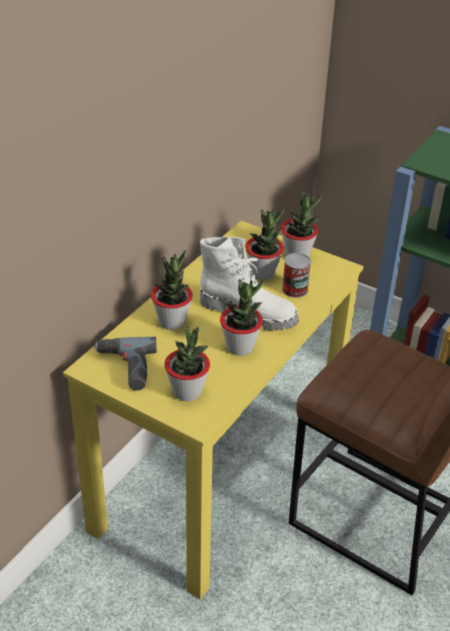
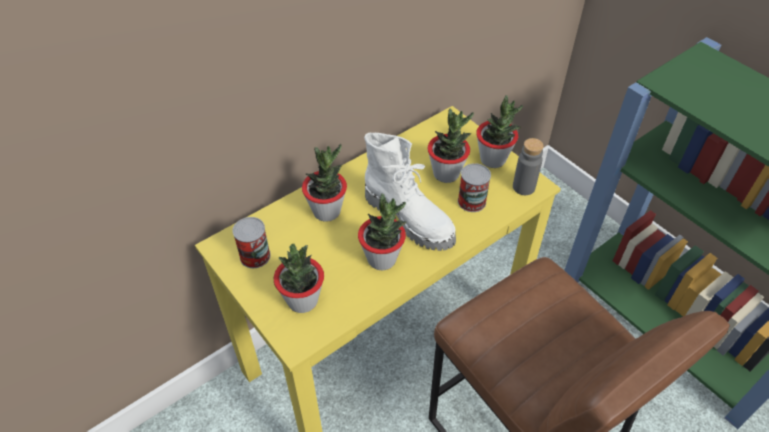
camera: 20 degrees right, 10 degrees up
(125, 368) = (255, 256): power drill -> can
(333, 271) = (523, 187): none -> grey bottle

